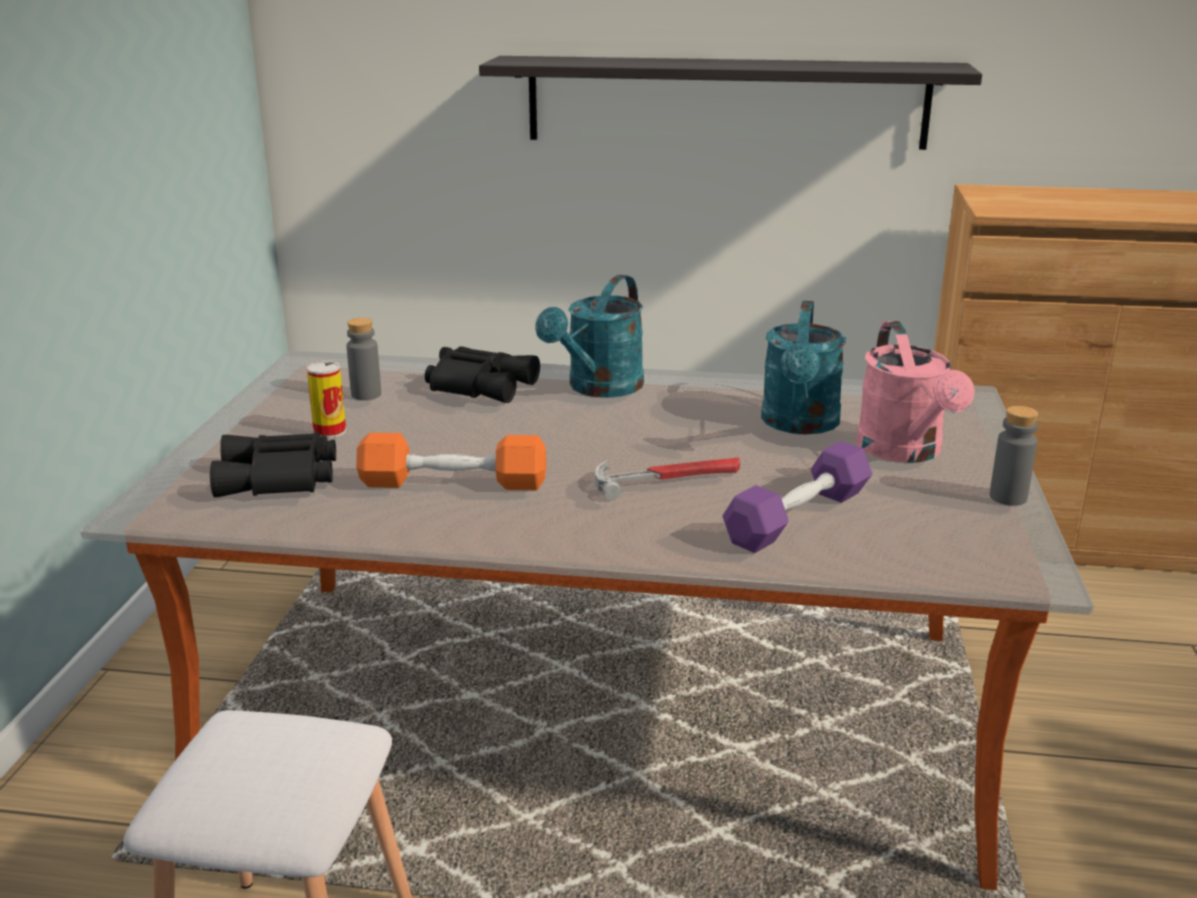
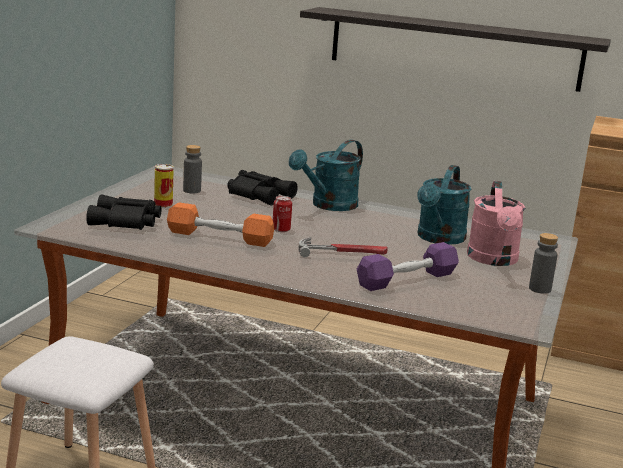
camera: 10 degrees right, 5 degrees down
(547, 449) = (281, 230): none -> can

